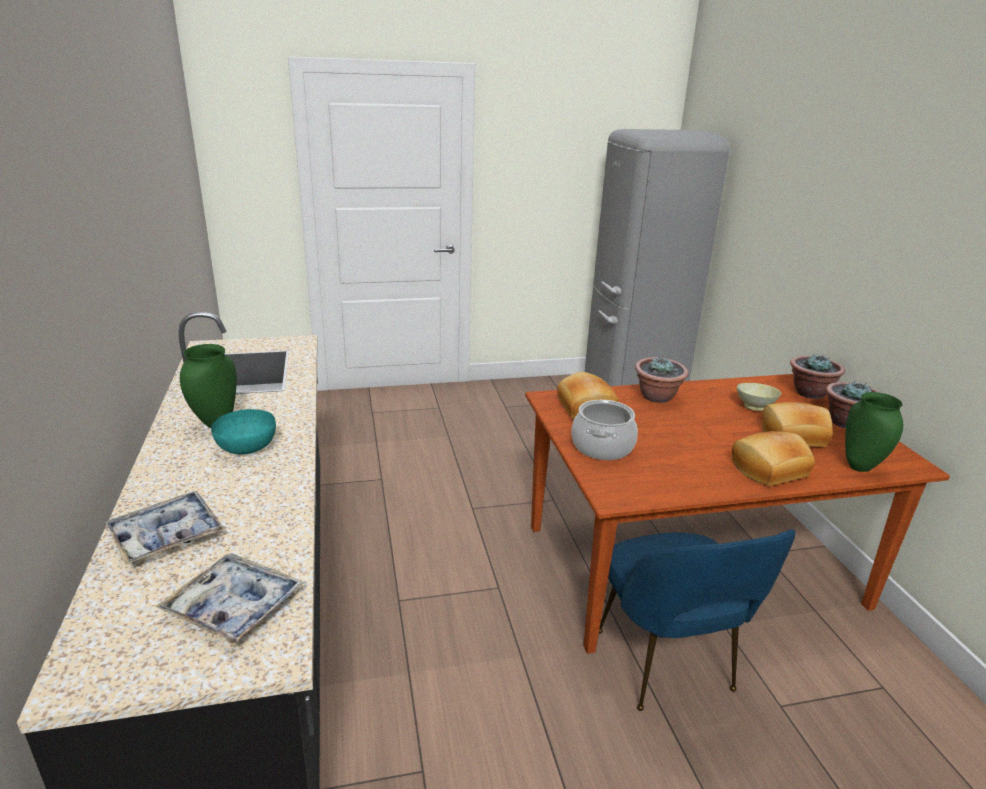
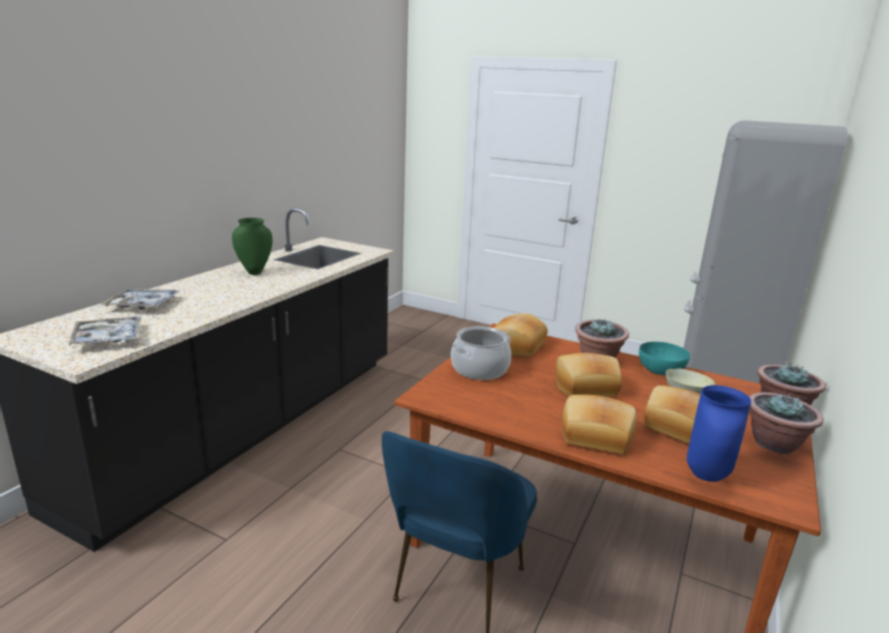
camera: 40 degrees right, 5 degrees down
(247, 447) = (246, 286): turquoise bowl -> turquoise bowl (660, 371)
(695, 429) = (586, 388): none -> bread
(861, 467) = (708, 476): green vase -> blue vase

